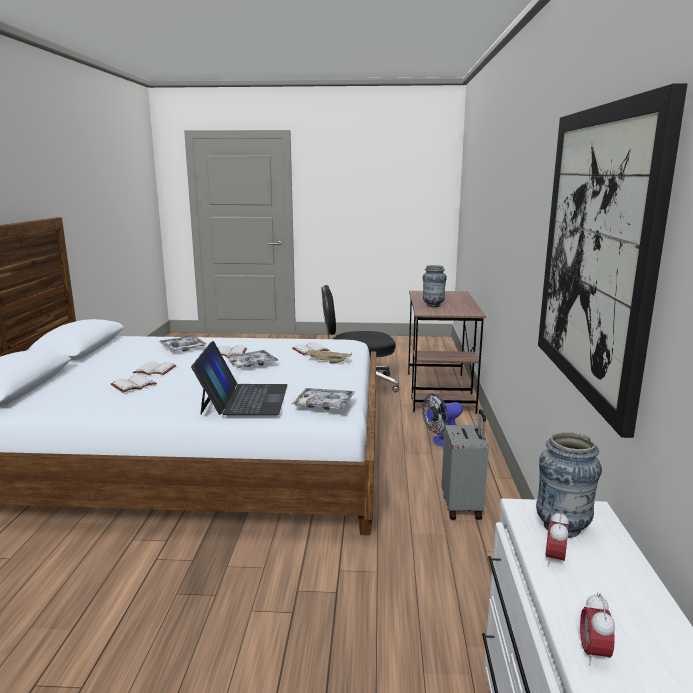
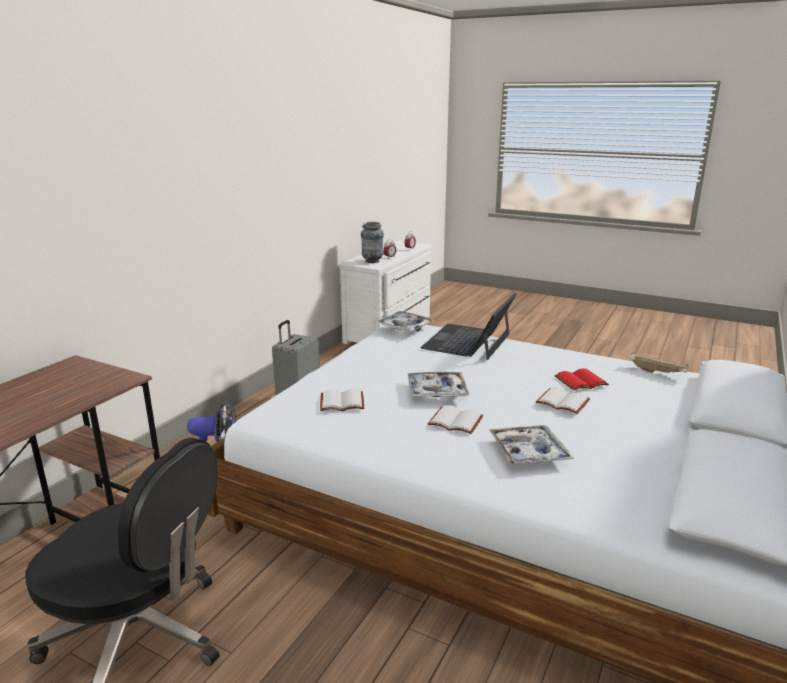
camera: 155 degrees left, 5 degrees up
(133, 385) = (580, 381): white book -> red book
(327, 362) = (345, 377): beige tray -> beige tray (657, 372)
(433, 305) = (65, 395): vase -> none
(596, 252) = (298, 164): picture -> none

